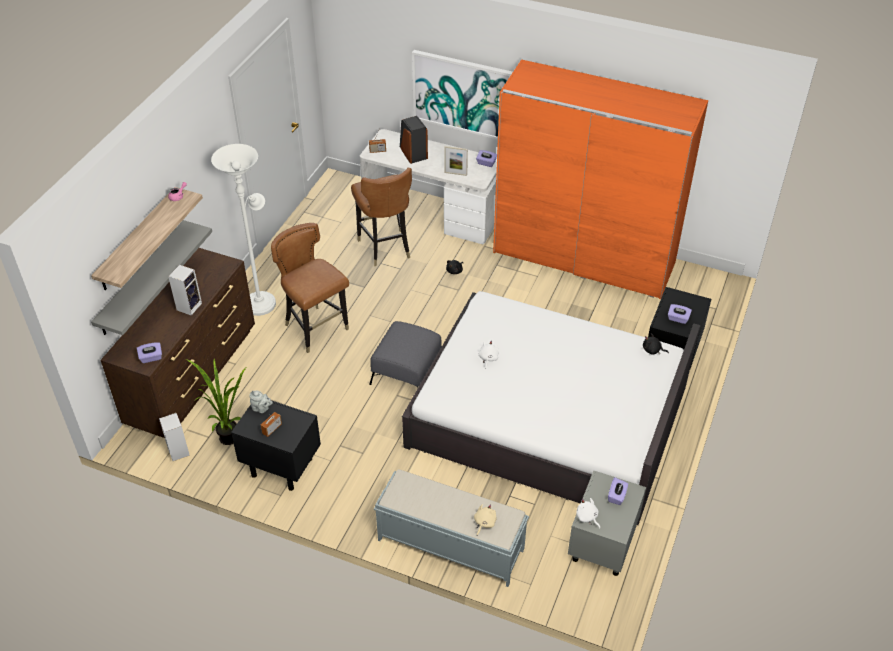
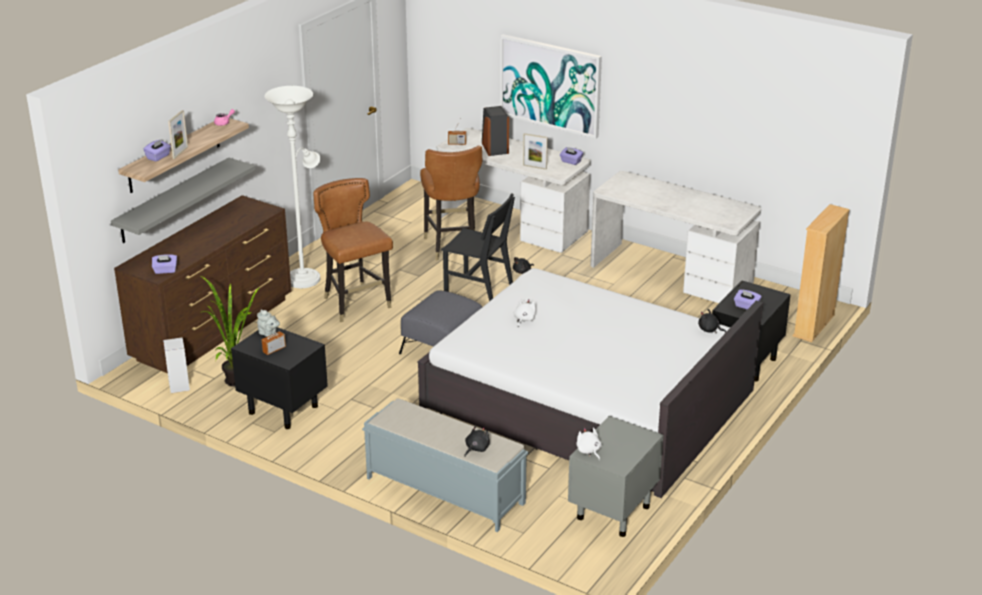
camera: 10 degrees right, 15 degrees down
(146, 244) = (180, 153): none -> picture frame
(189, 306) = (217, 236): speaker -> none
(421, 296) = (478, 288): none -> black chair
(484, 523) = (476, 449): beige plush toy -> black plush toy
(584, 258) = (671, 274): orange wardrobe -> white desk
(617, 496) = (628, 438): purple tissue box -> purple tissue box (158, 157)
(718, 305) = (814, 325): none -> beige bookcase

